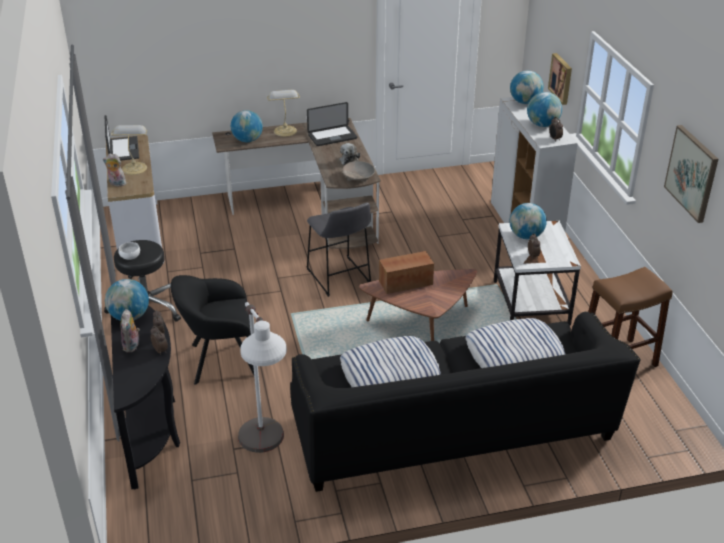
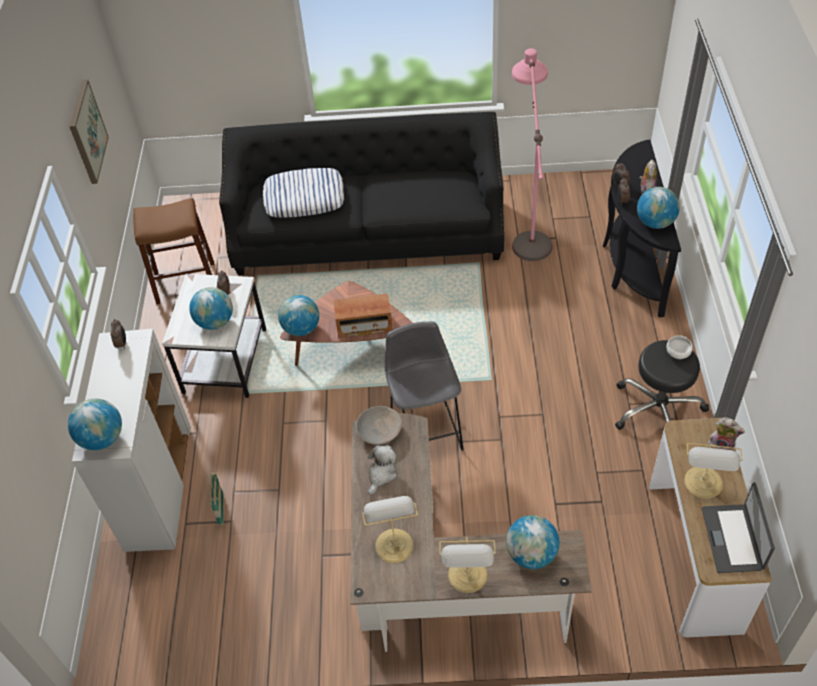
camera: 165 degrees left, 15 degrees up
(220, 360) = (570, 327): black armchair -> none
(266, 459) = (528, 226): white floor lamp -> pink floor lamp
(332, 137) = (393, 543): laptop -> table lamp
(389, 372) = (419, 191): pillow -> none
(473, 223) = (221, 509): none -> basket
(542, 125) = (115, 377): globe -> globe (301, 328)
(561, 78) = (34, 424): picture -> none

